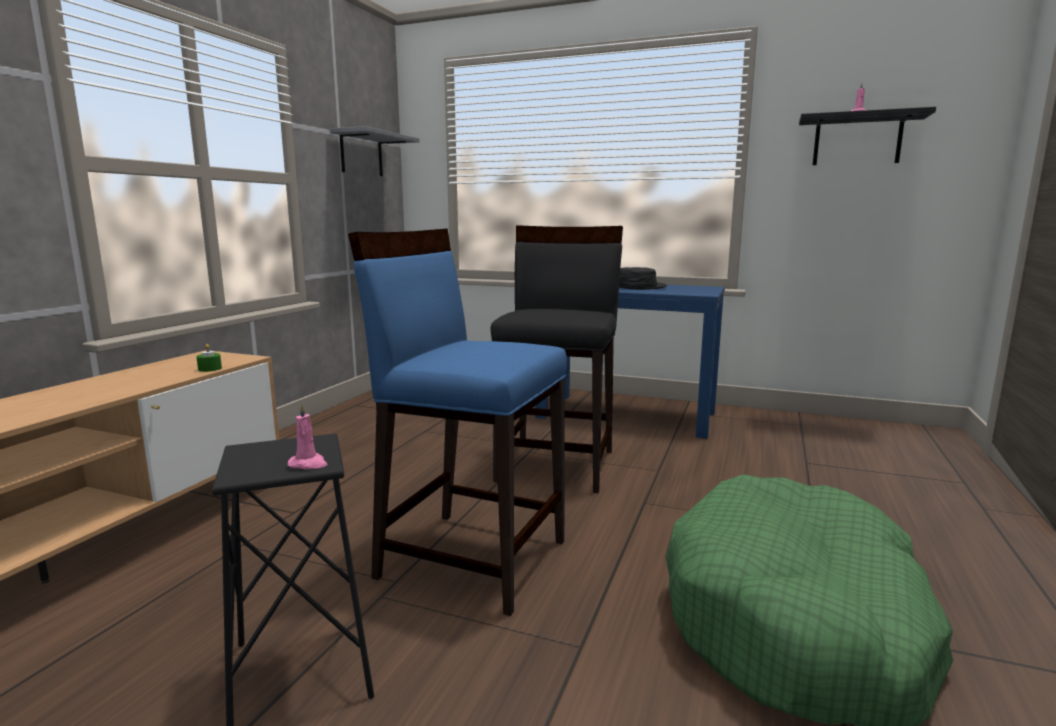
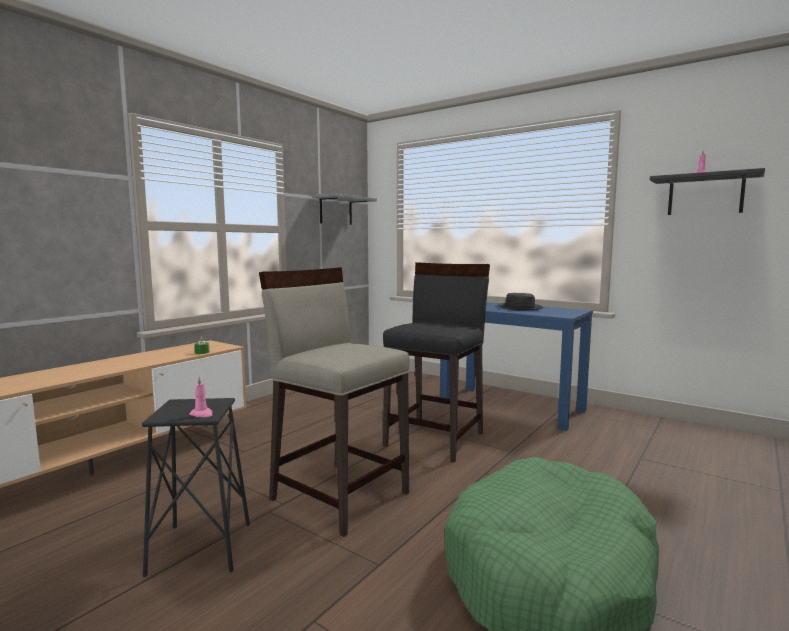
camera: 15 degrees right, 5 degrees down
(471, 557) = (339, 495): blue stool -> beige stool

